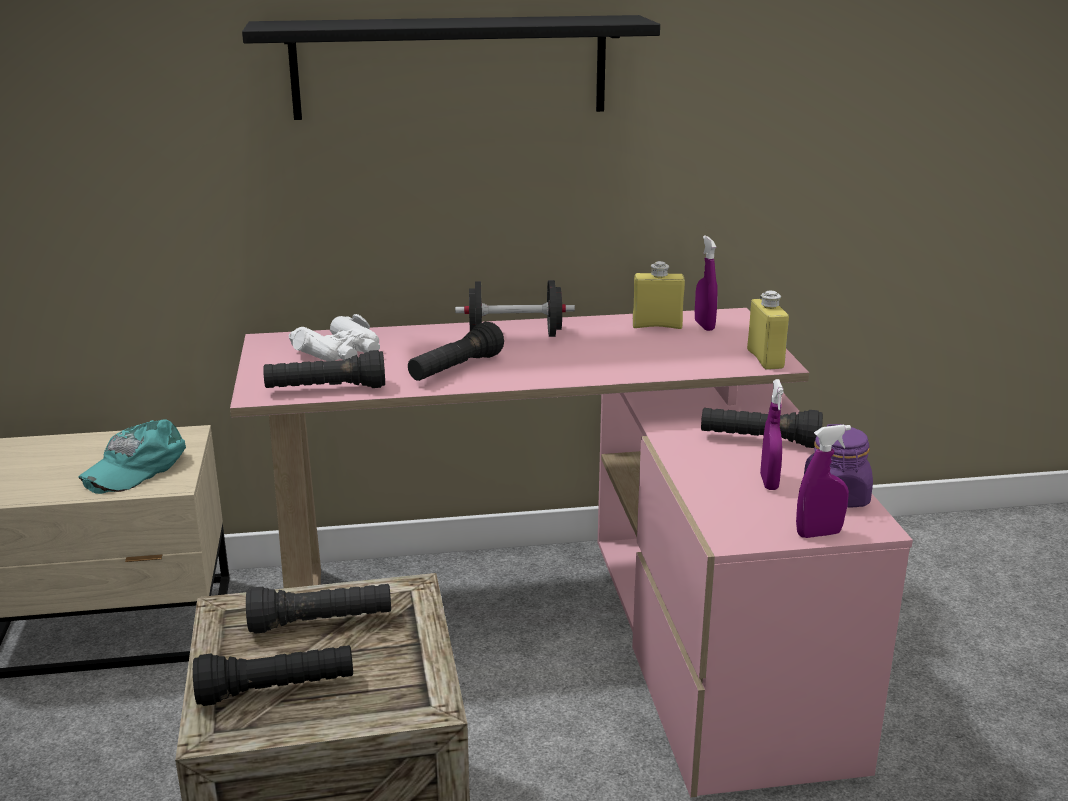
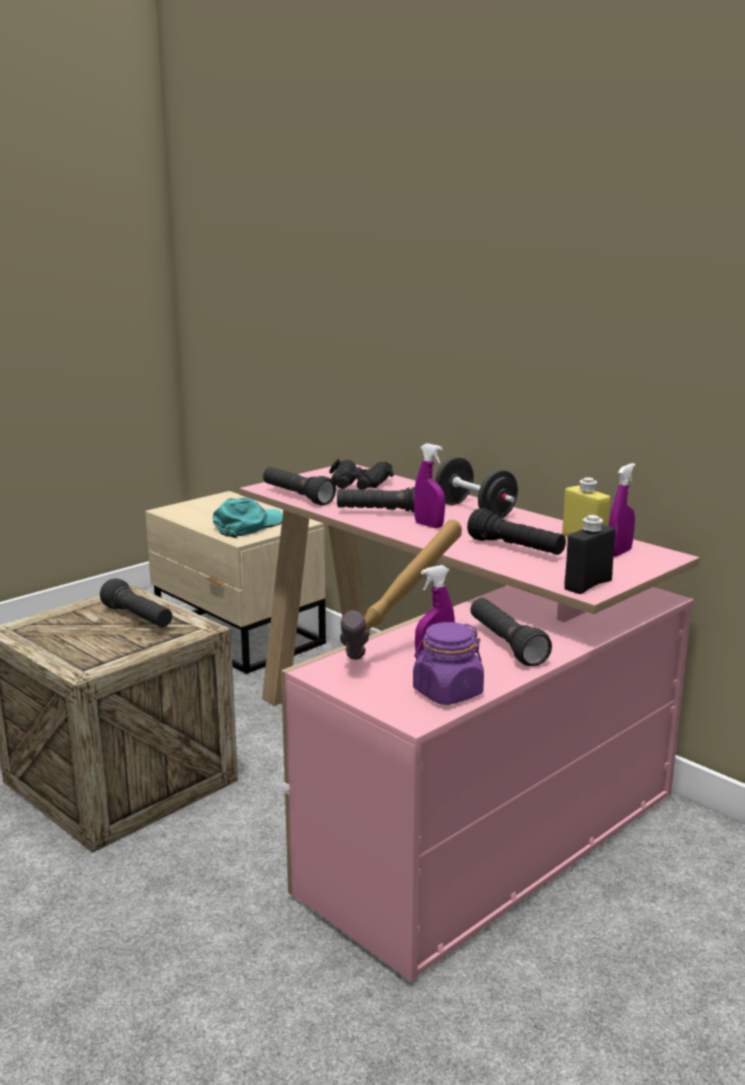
camera: 55 degrees right, 5 degrees down
(135, 467) = (248, 526): turquoise cap -> turquoise cap turned 135 degrees clockwise
(276, 690) = (61, 630): black flashlight -> black flashlight (516, 549)
(341, 352) = (359, 485): white binoculars -> black binoculars
(450, 67) = (481, 278): black shelf -> none
(729, 487) = (402, 652): none -> hammer
(765, 359) = (588, 585): yellow bottle -> black bottle
(819, 534) = (371, 699): purple spray bottle -> purple spray bottle (429, 525)

